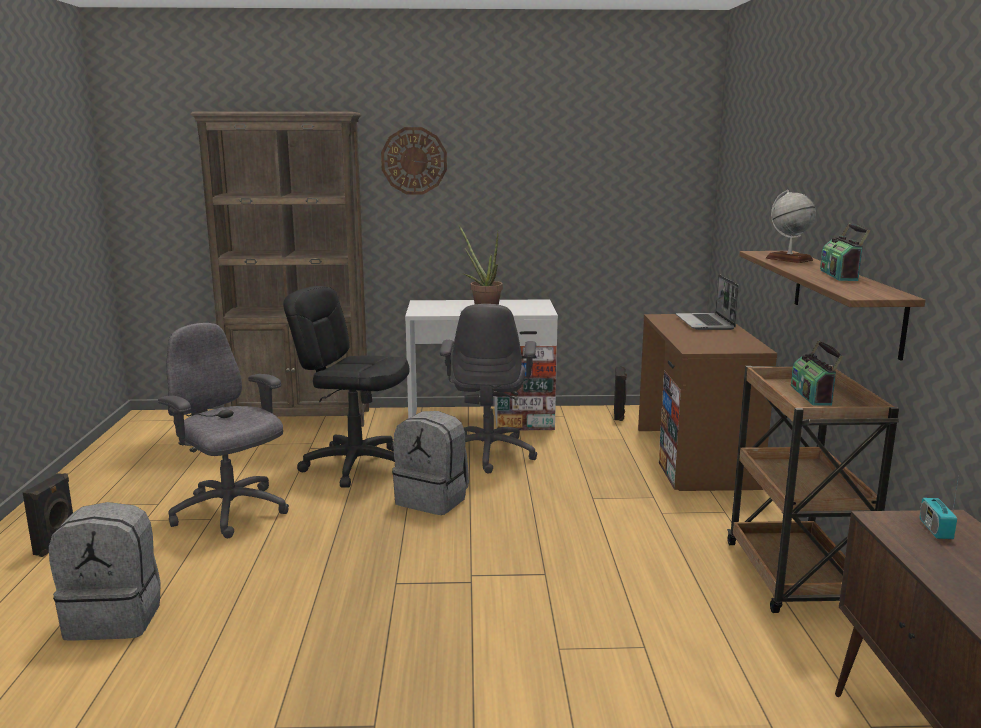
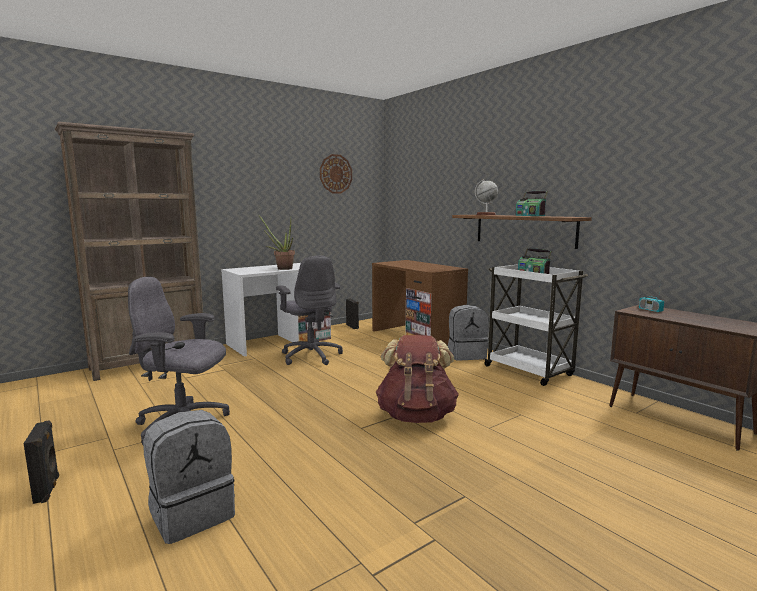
camera: 35 degrees left, 5 degrees down
(356, 465) = (235, 379): black office chair -> none
(414, 161) = (219, 173): wall clock -> wall clock (335, 174)
(433, 499) = (315, 384): grey backpack -> grey backpack (466, 355)
(487, 592) = (416, 416): none -> brown backpack
(706, 323) = (410, 263): laptop -> none
(794, 578) = (529, 371): brown cart -> white cart

